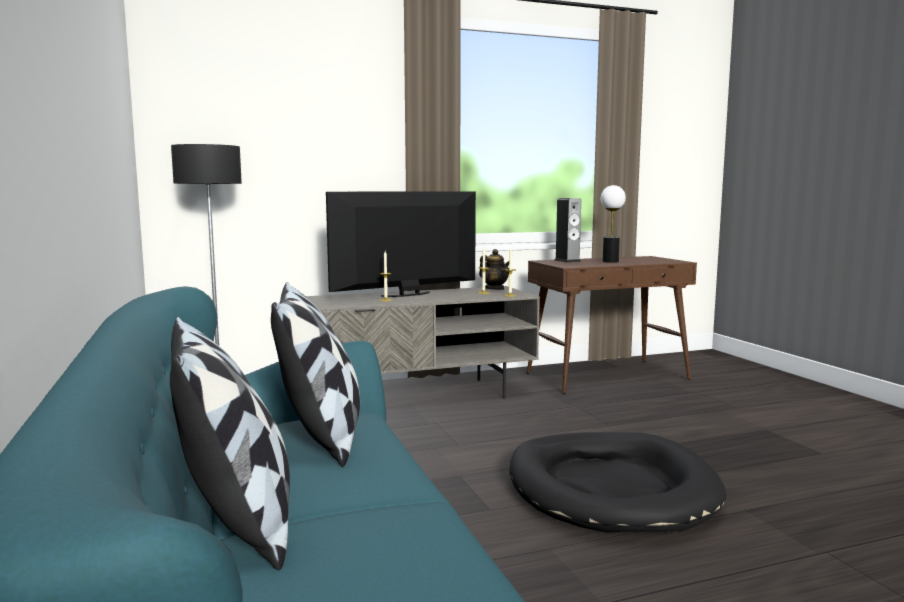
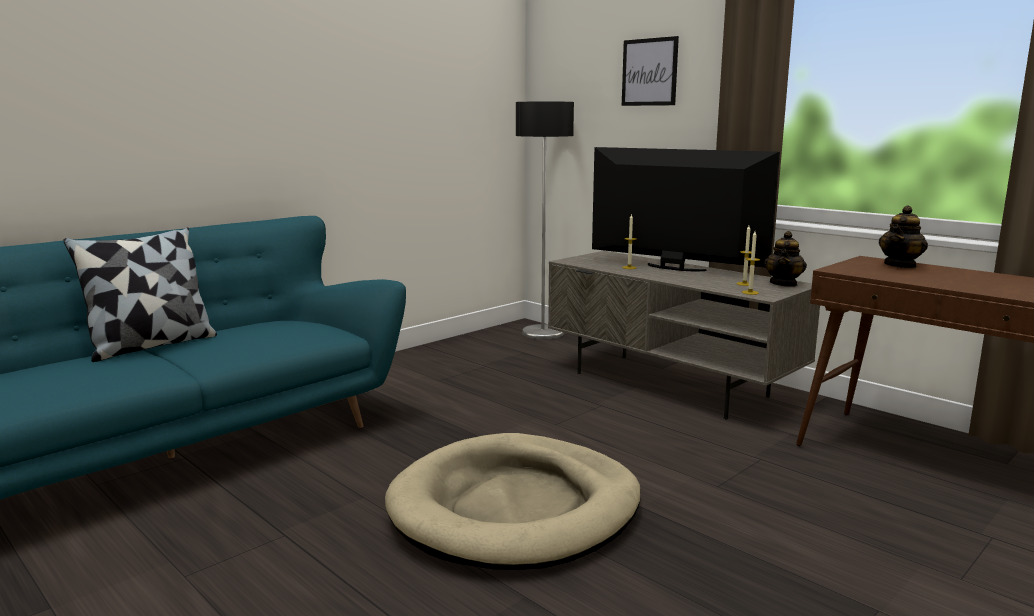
camera: 65 degrees right, 5 degrees up
(316, 123) = (649, 72): none -> picture
(321, 437) = (285, 333): pillow -> none
(567, 261) = (900, 265): speaker -> teapot
(610, 261) = (953, 278): table lamp -> none
(610, 488) = (516, 508): black dog bed -> beige dog bed

